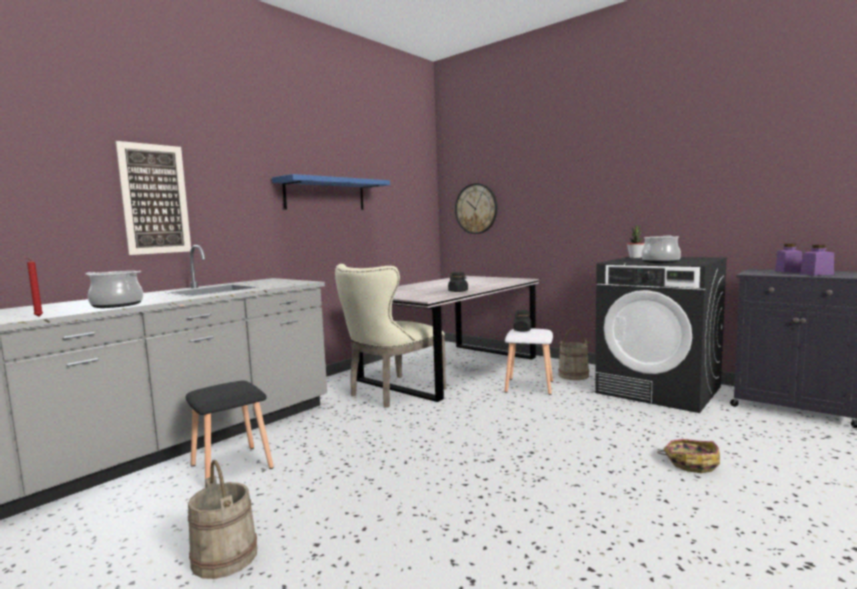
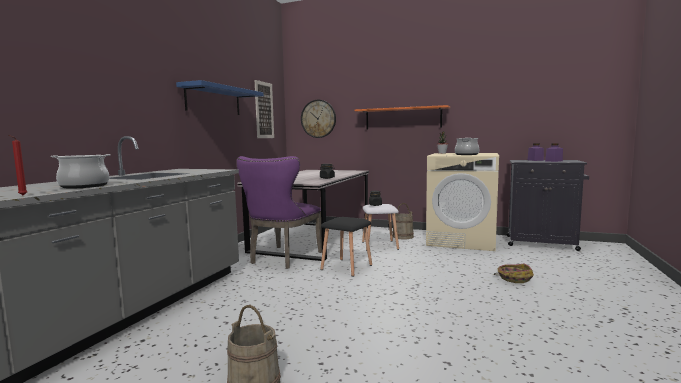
camera: 20 degrees left, 0 degrees up
(155, 199) = (85, 92): picture -> picture (264, 110)
(233, 466) = (195, 323): black stool -> black stool (346, 267)
(391, 393) = (282, 258): beige chair -> purple chair
(584, 206) = (403, 118): none -> orange shelf
(659, 390) = (462, 240): black washing machine -> beige washing machine

